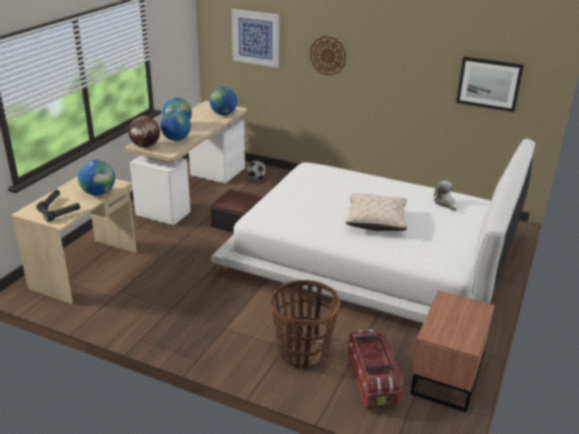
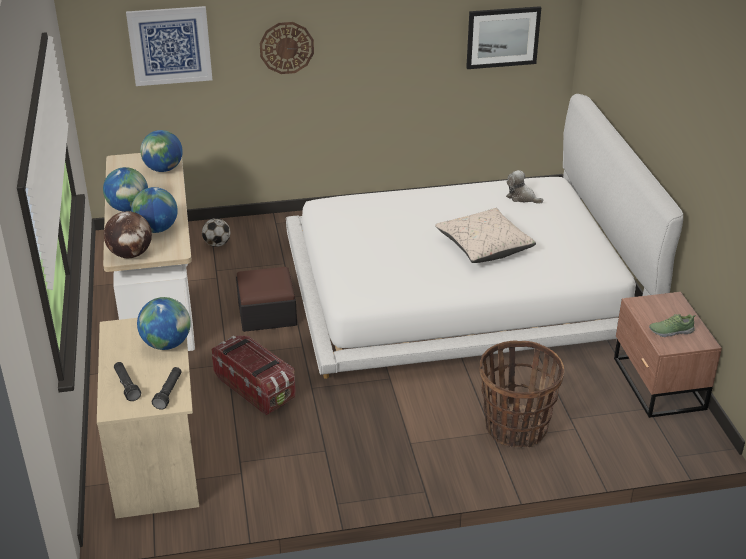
camera: 35 degrees left, 5 degrees up
(372, 381) = (606, 423): storage box -> storage box (255, 388)
(449, 326) = (670, 331): none -> shoe

